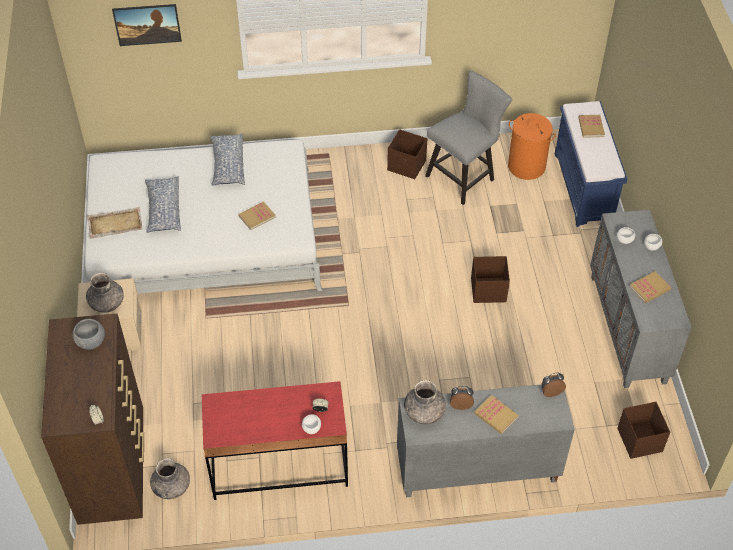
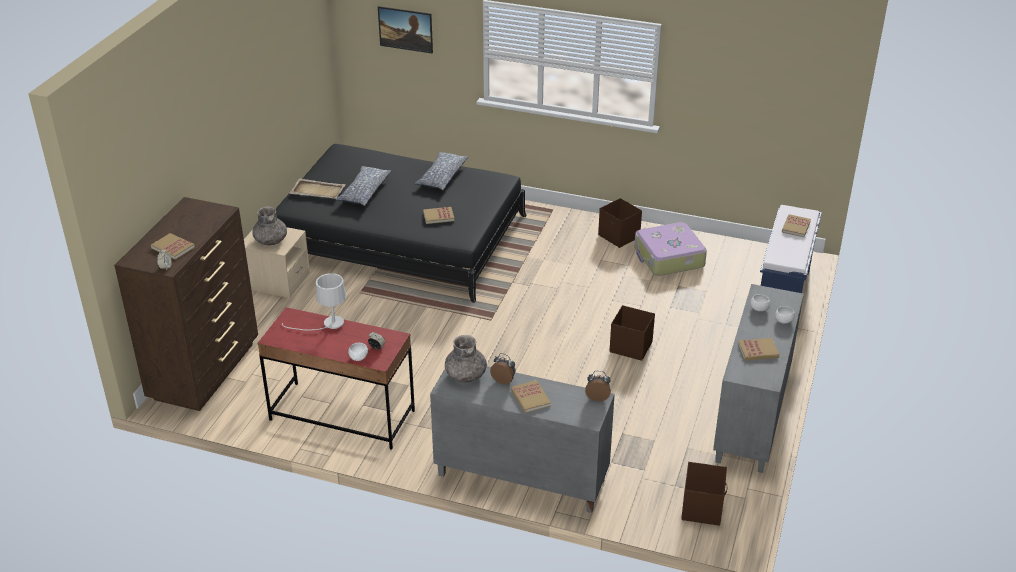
camera: 25 degrees right, 15 degrees down
(87, 391) = (173, 248): none -> book
(90, 341) = (203, 218): grey bowl -> none
(171, 486) = (241, 399): grey vase -> none
(204, 237) = (401, 238): white bed -> black bed
(257, 401) = (328, 325): none -> white table lamp
(464, 176) = (668, 258): grey chair -> suitcase
(526, 166) = (735, 266): orange laundry basket -> none

